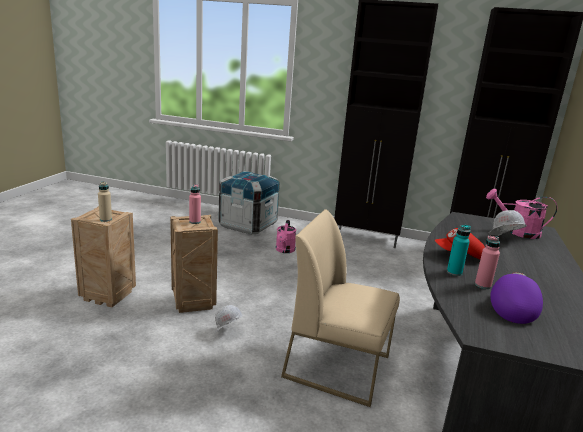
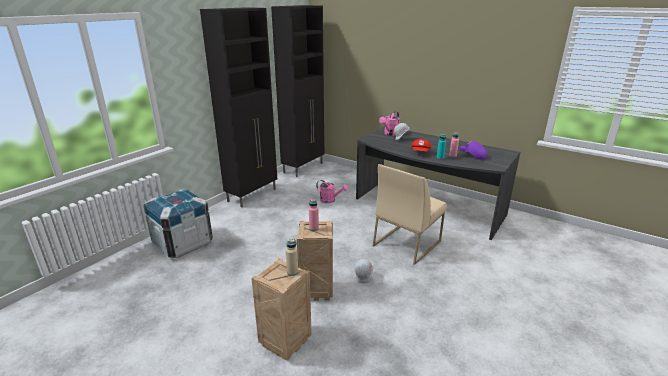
camera: 70 degrees left, 5 degrees up
(284, 250) = (251, 233): pink watering can -> pink watering can (330, 200)

